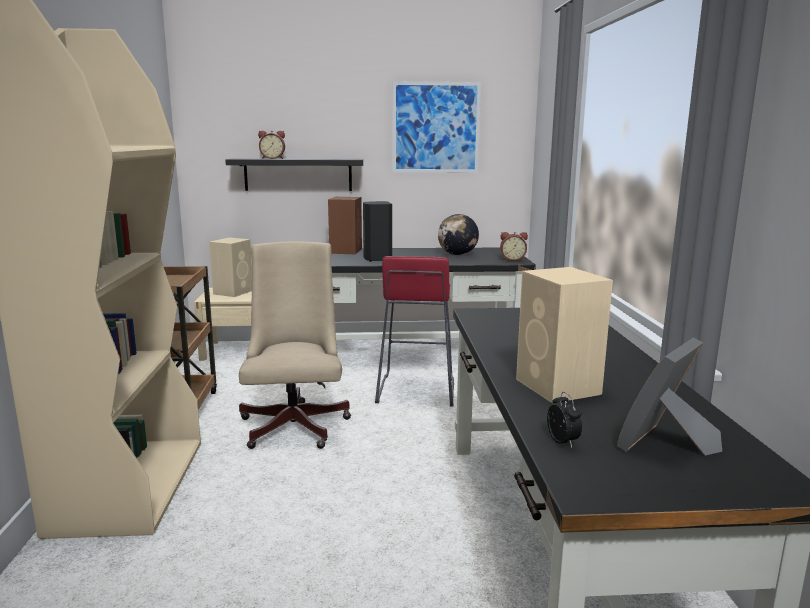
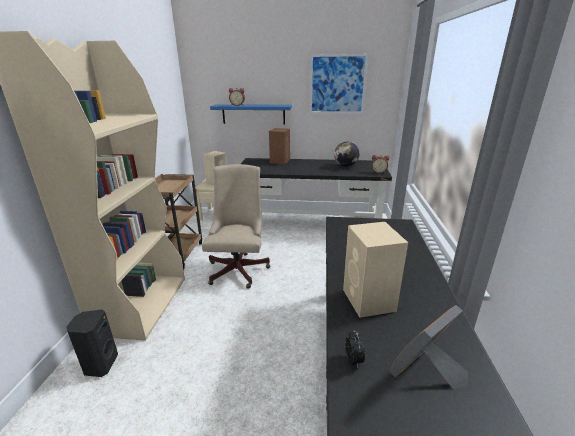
camera: 10 degrees right, 10 degrees up
(298, 174) = (253, 114): black shelf -> blue shelf
(377, 259) = (295, 169): black speaker -> black speaker (100, 365)
(415, 390) = (312, 250): red stool -> none

